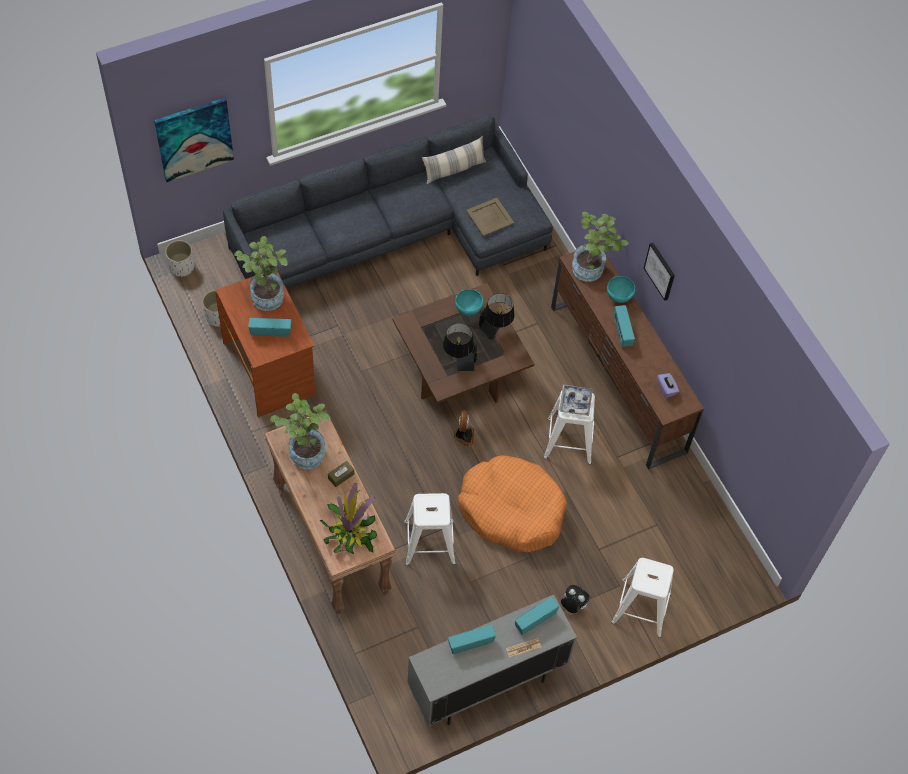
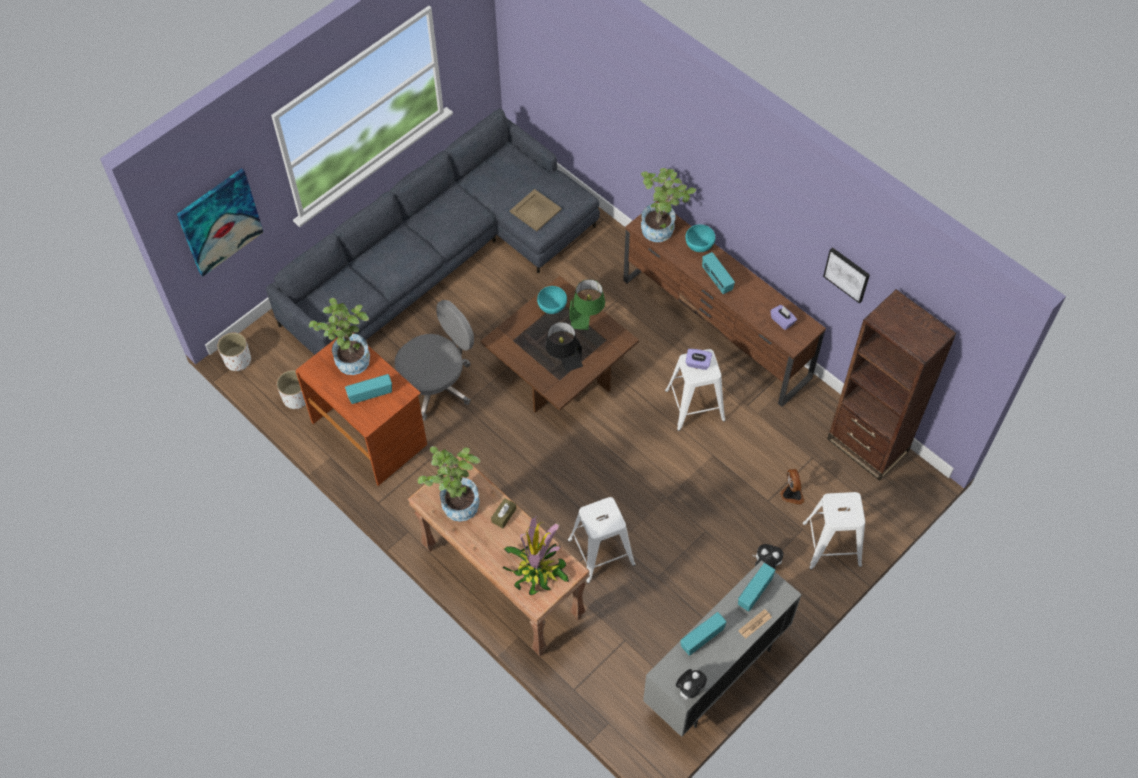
camera: 15 degrees left, 0 degrees up
(345, 345) = (437, 384): none -> grey office chair
(441, 684) = (689, 690): none -> plush toy
(454, 169) = (480, 175): pillow -> none
(463, 436) = (591, 435): fan -> fan (791, 494)
(495, 329) = (586, 318): black table lamp -> green table lamp
(511, 510) = (668, 492): orange dog bed -> none
(575, 402) = (697, 363): tray -> purple tissue box
(660, 271) = (741, 206): picture -> picture (847, 274)
(713, 531) = (867, 445): none -> brown bookcase

